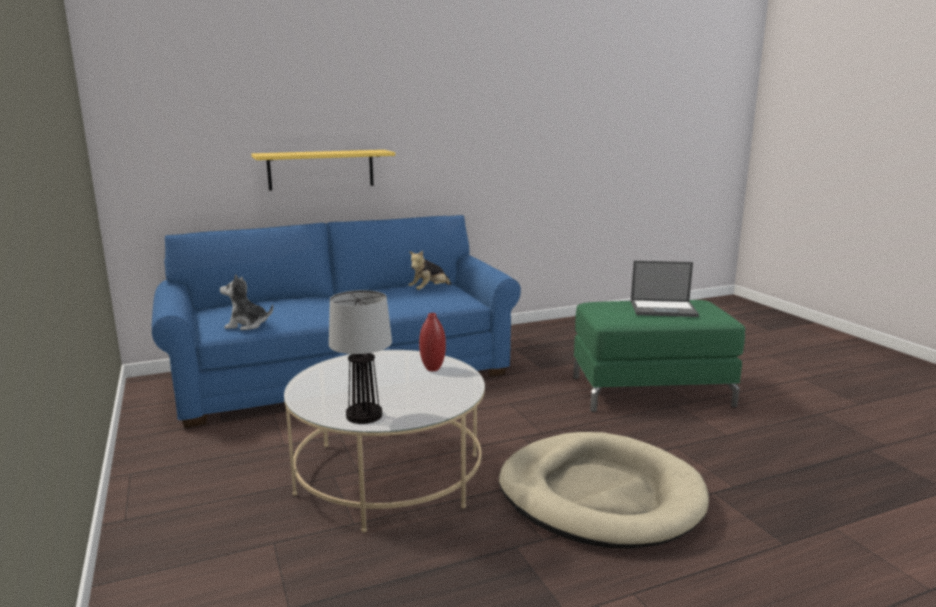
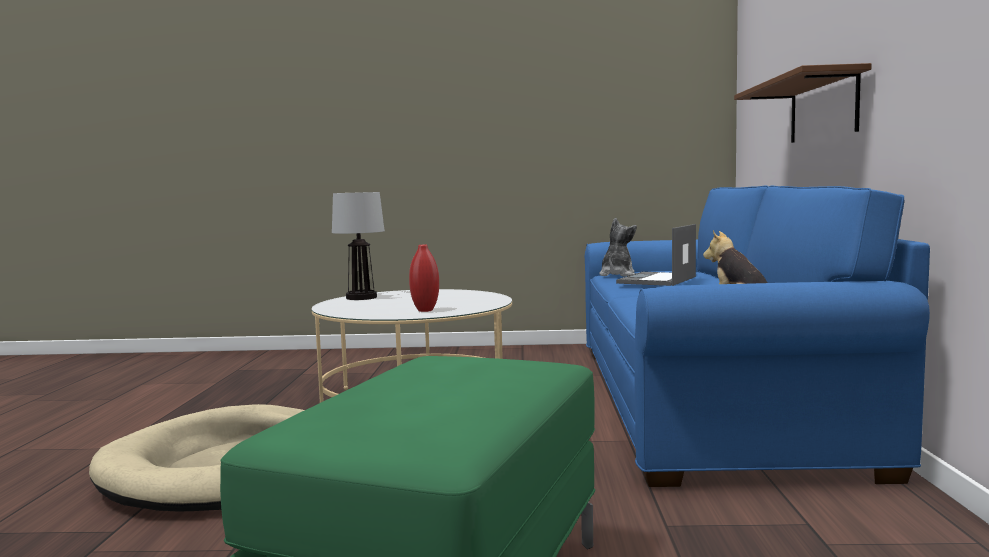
camera: 115 degrees right, 10 degrees down
(321, 169) = (823, 109): yellow shelf -> brown shelf
(664, 309) = (427, 392): laptop -> laptop (657, 280)

